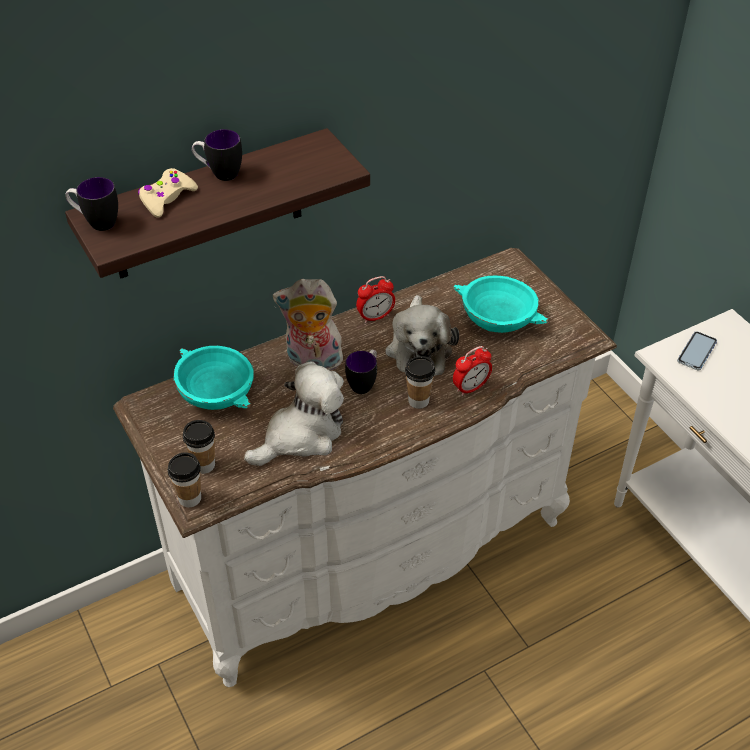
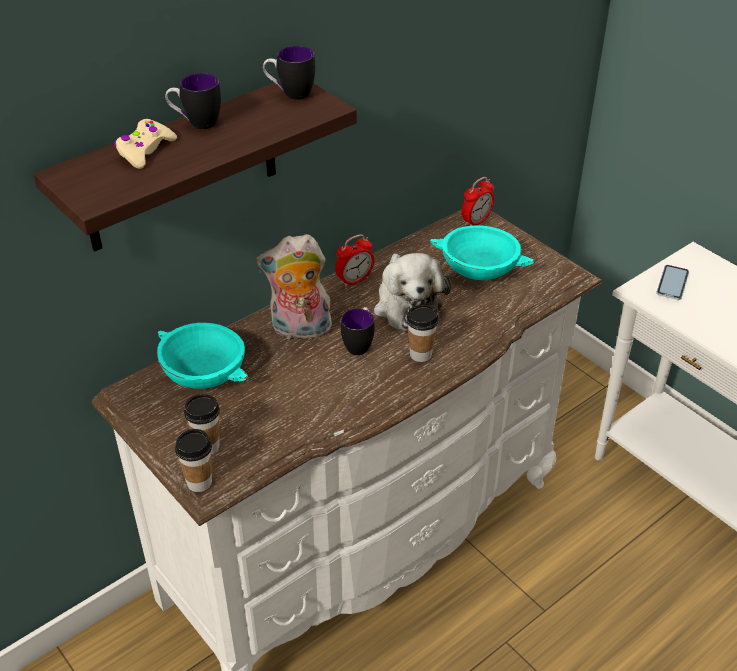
camera: 10 degrees left, 5 degrees down
(96, 222) = (72, 180): mug -> mug (290, 94)
(301, 435) = (306, 403): plush toy -> none
(470, 388) = (470, 335): alarm clock -> alarm clock (476, 222)

